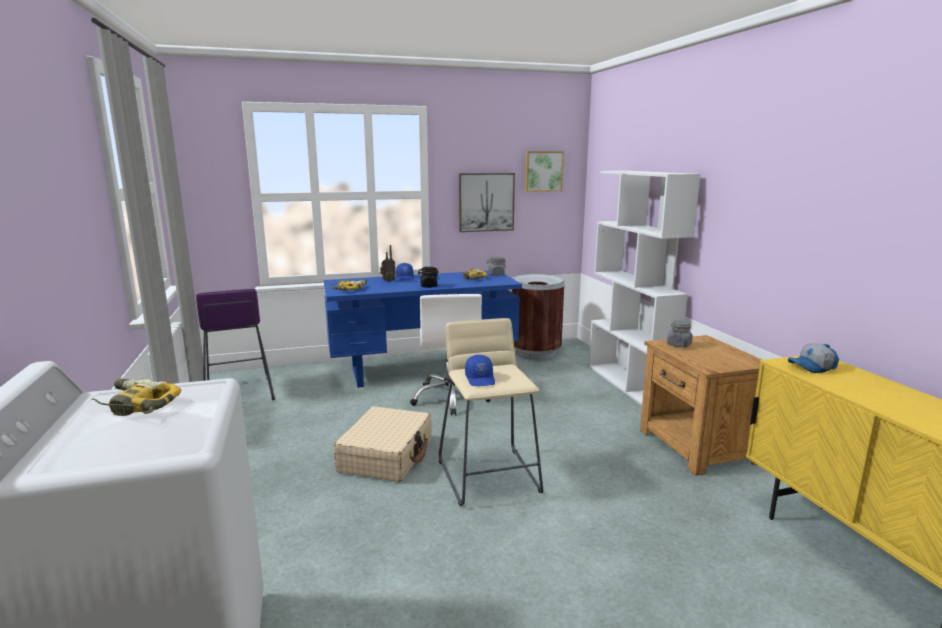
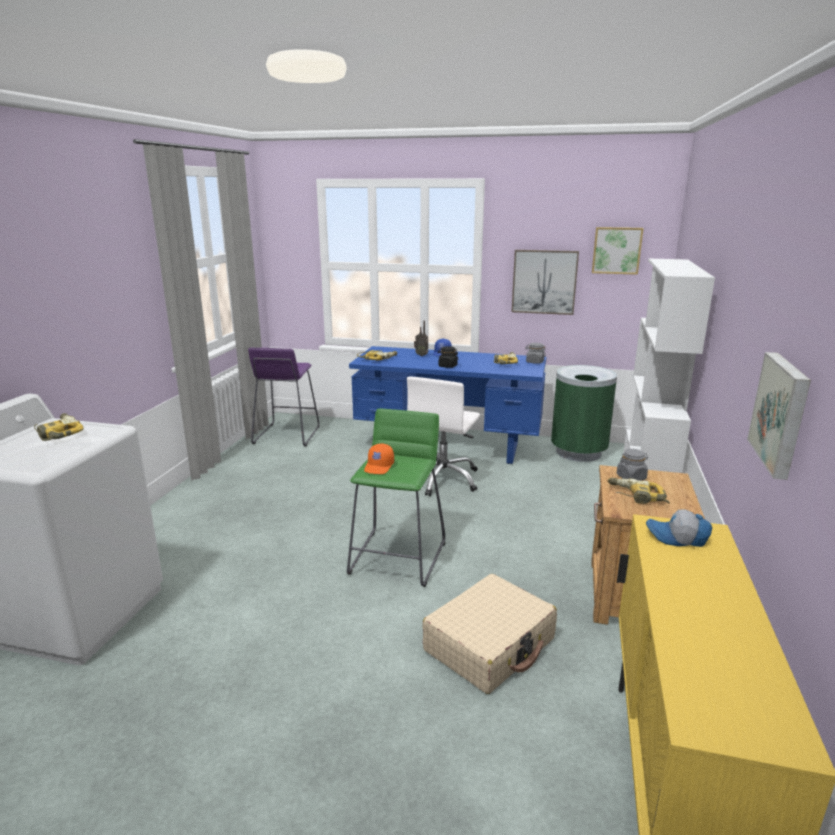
camera: 30 degrees right, 5 degrees up
(387, 455) = (338, 516): beige suitcase -> beige suitcase (490, 645)
(481, 379) = (379, 467): blue cap -> orange cap
(489, 475) = (397, 557): beige stool -> green stool
(535, 353) = (578, 452): brown trash can -> green trash can
(704, 356) = (636, 496): none -> power drill
(885, 248) = (782, 413): none -> picture

